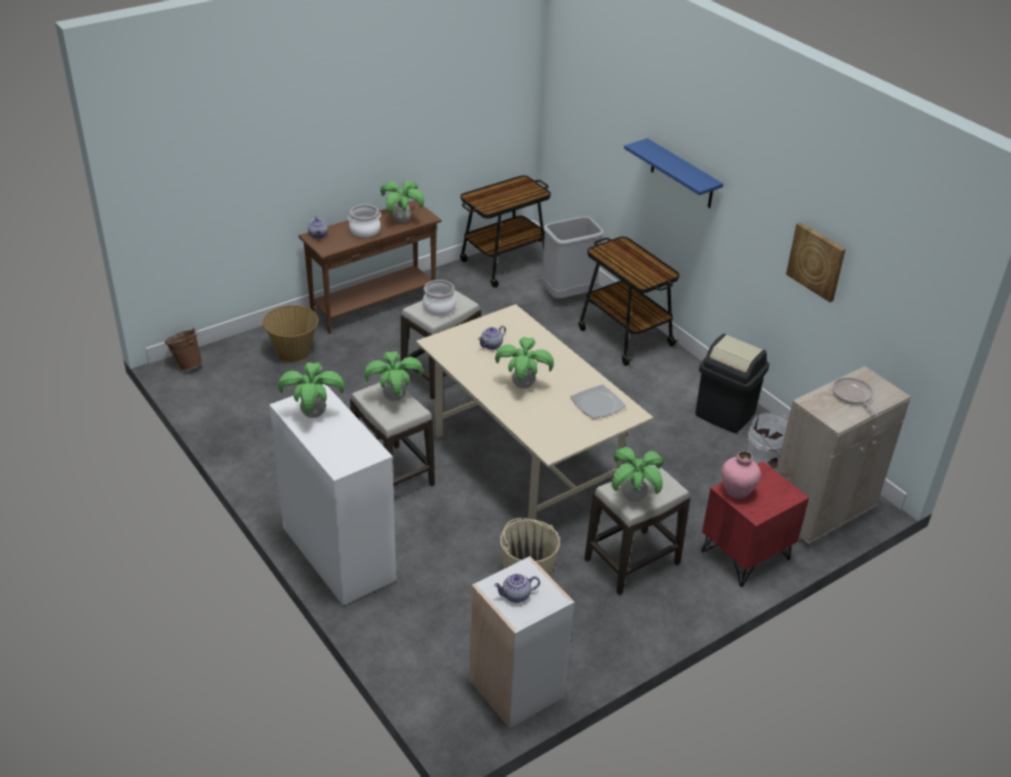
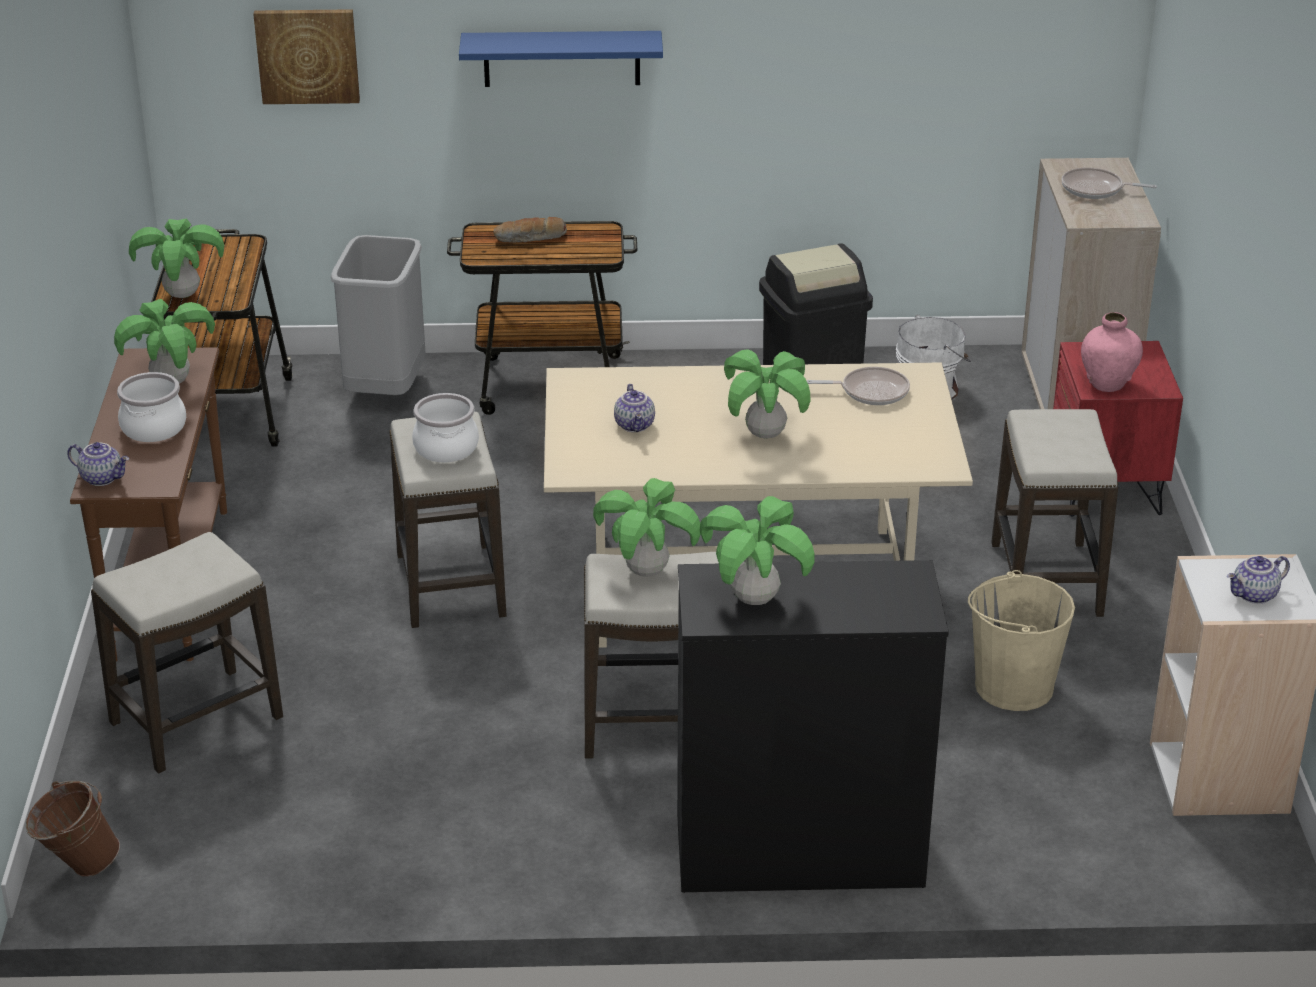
camera: 55 degrees left, 5 degrees down
(293, 352) = (197, 720): basket -> stool
(338, 554) = (799, 852): white dresser -> black dresser
(516, 596) = (1254, 595): teapot -> teapot turned 45 degrees clockwise
(597, 403) = (870, 391): plate -> frying pan
(633, 257) = (530, 238): none -> bread
(634, 497) = (1075, 452): potted plant -> potted plant (182, 295)
(816, 261) = (882, 61): picture -> picture (307, 55)

